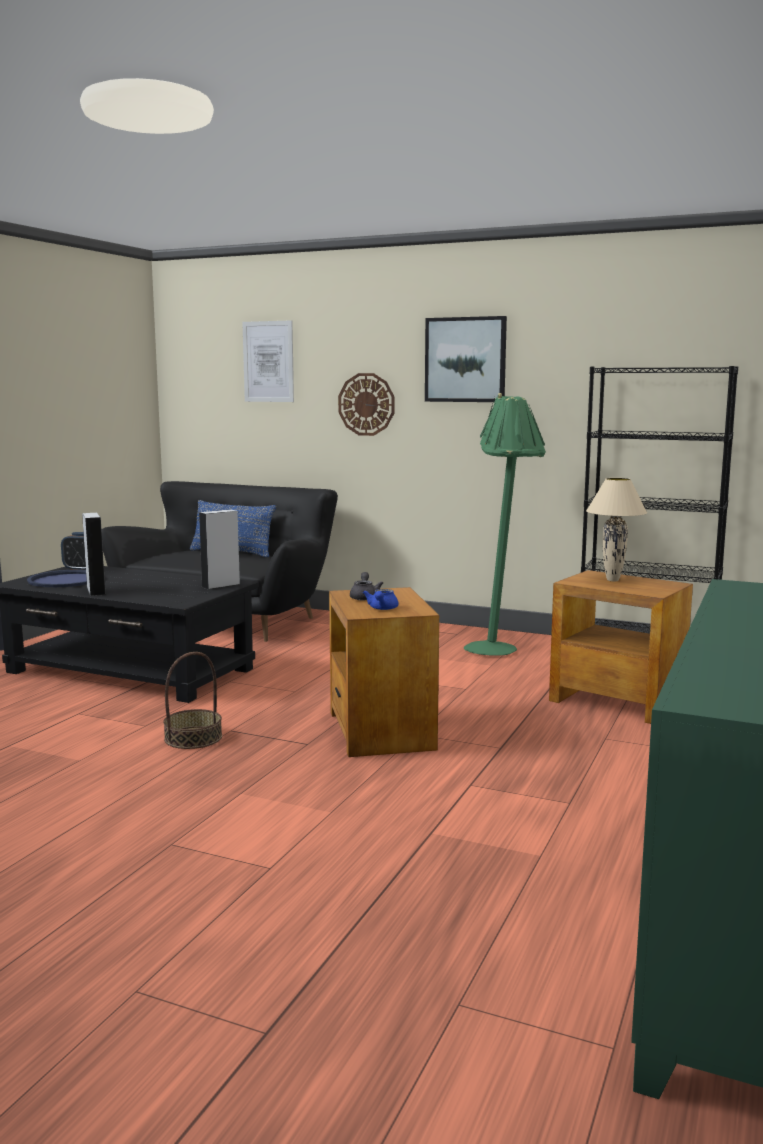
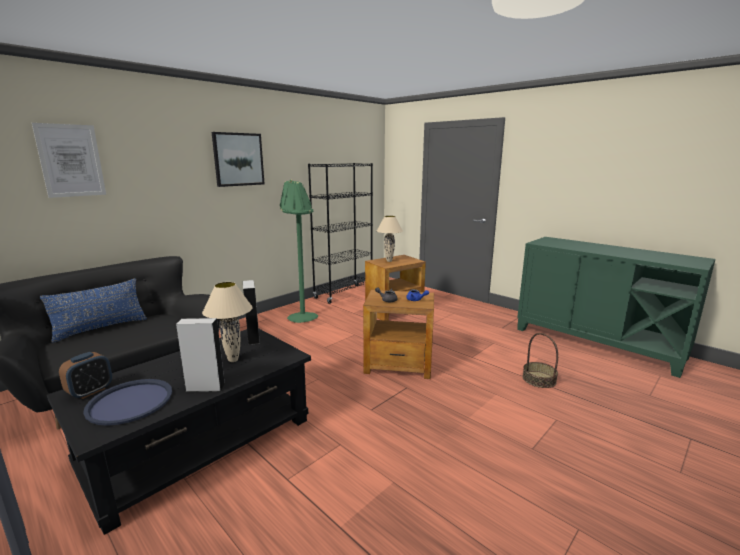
camera: 70 degrees left, 5 degrees up
(158, 588) = (233, 360): none -> beige table lamp
(193, 738) = (376, 425): basket -> basket (539, 379)
(366, 404) = (173, 191): wall clock -> none

